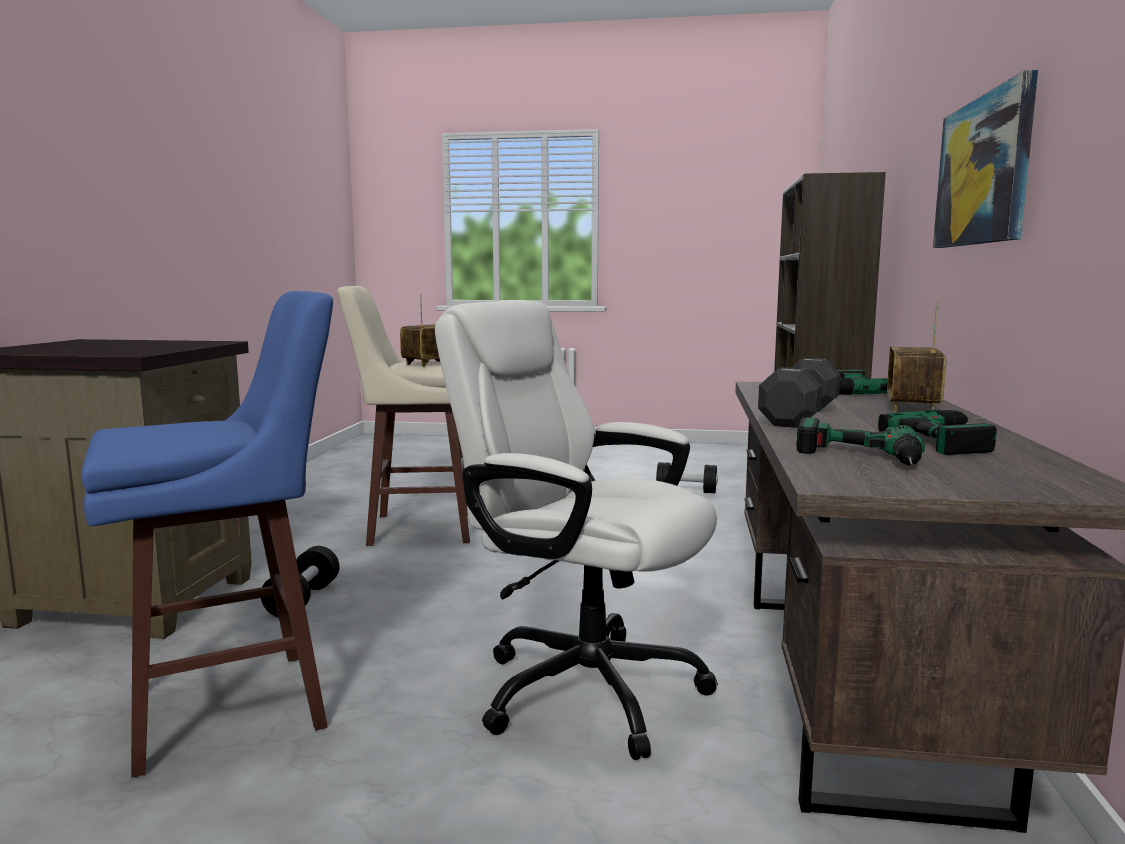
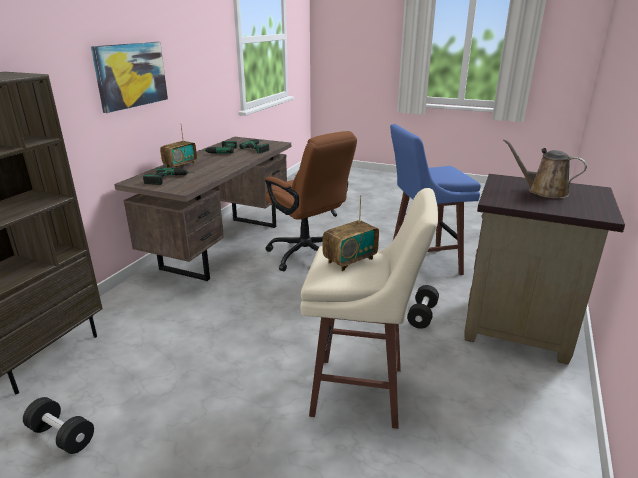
camera: 165 degrees left, 15 degrees up
(100, 347) = (543, 191): none -> brown watering can
(579, 689) = (308, 256): white office chair -> brown office chair
(799, 416) = (233, 163): black dumbbell -> none

